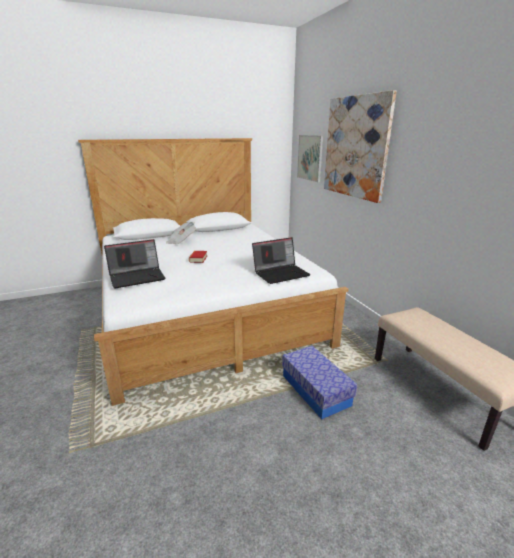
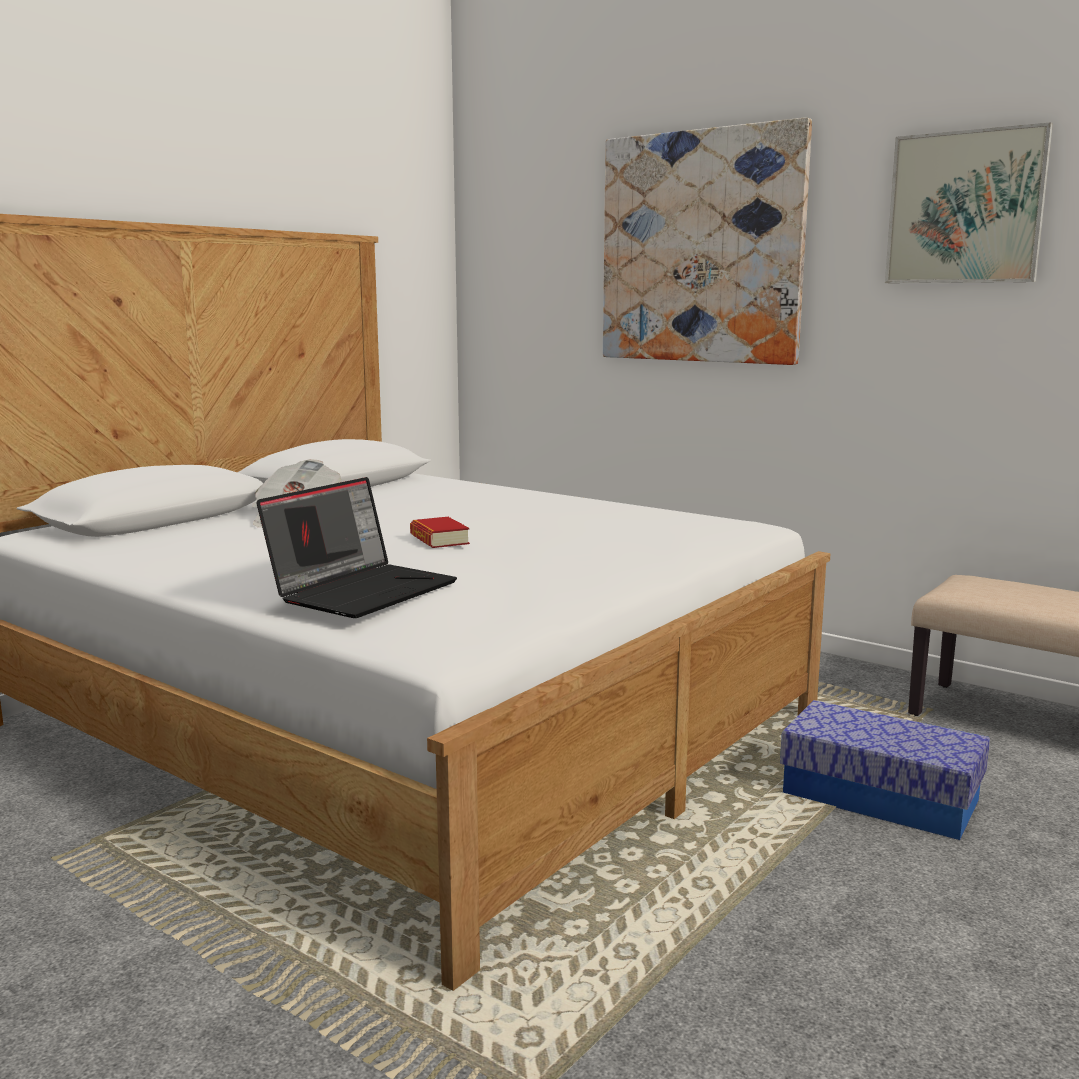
camera: 30 degrees left, 10 degrees down
(281, 273) = (692, 536): laptop -> none
(310, 158) = (536, 287): picture -> picture (965, 208)

